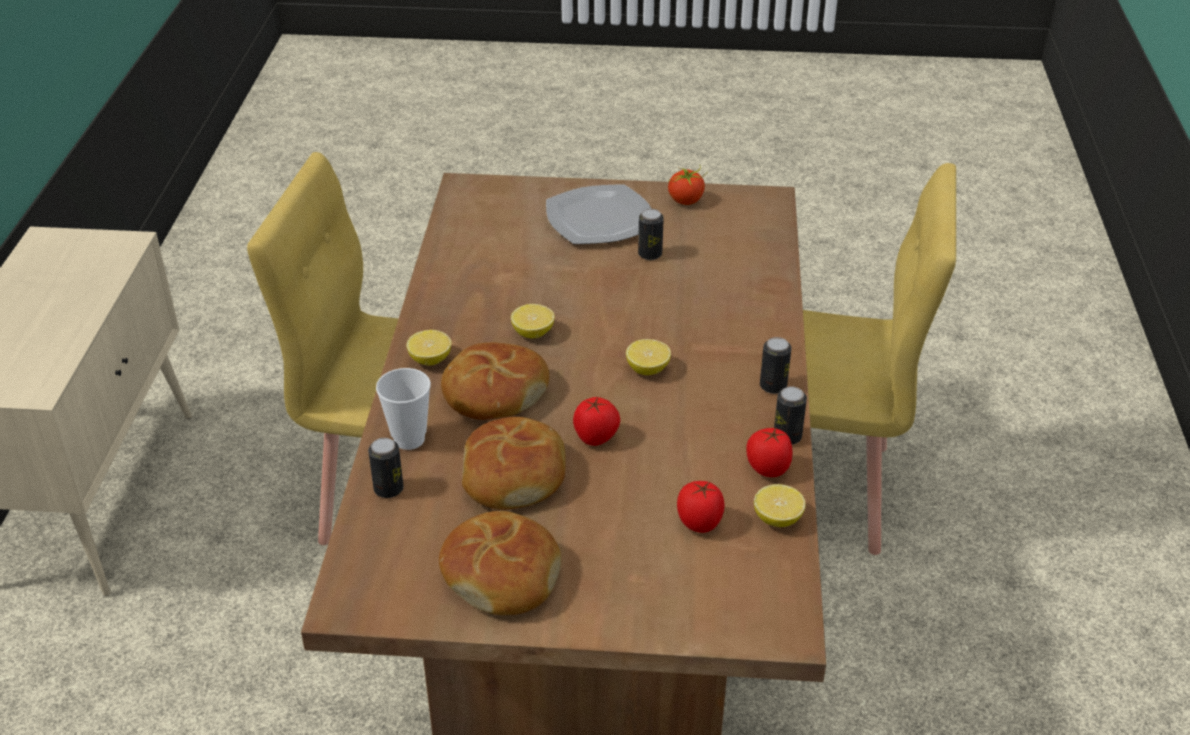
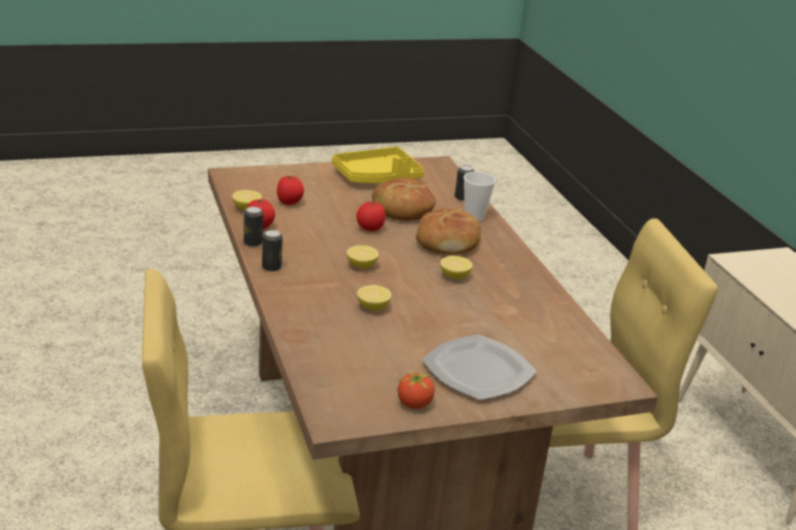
camera: 155 degrees right, 10 degrees down
(430, 360) = (504, 253): lemon -> lemon (373, 307)
(502, 575) = (377, 177): bread -> yellow tray
(650, 254) = (412, 345): can -> none

